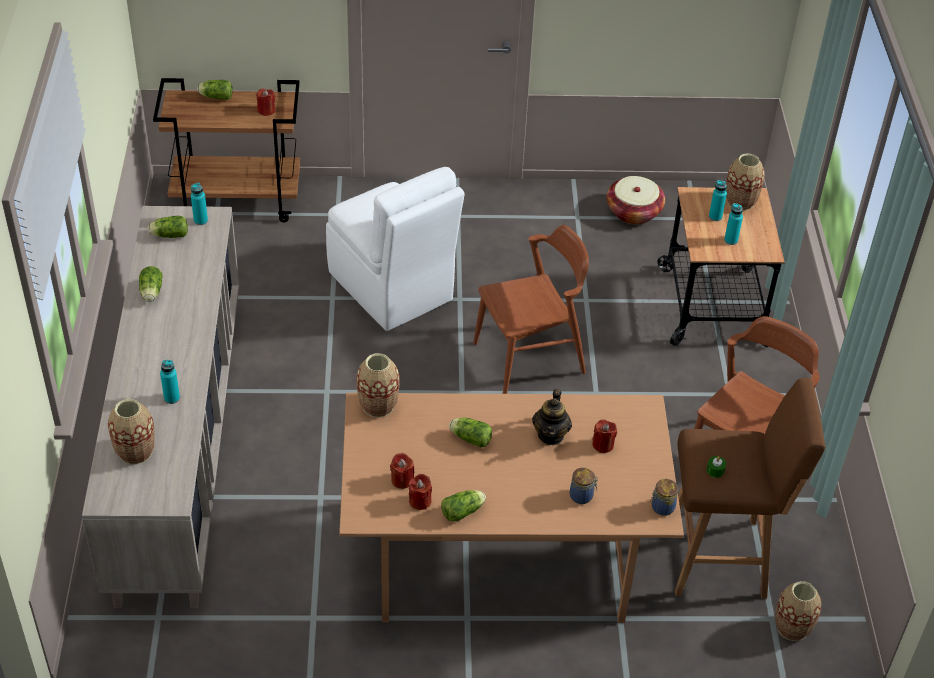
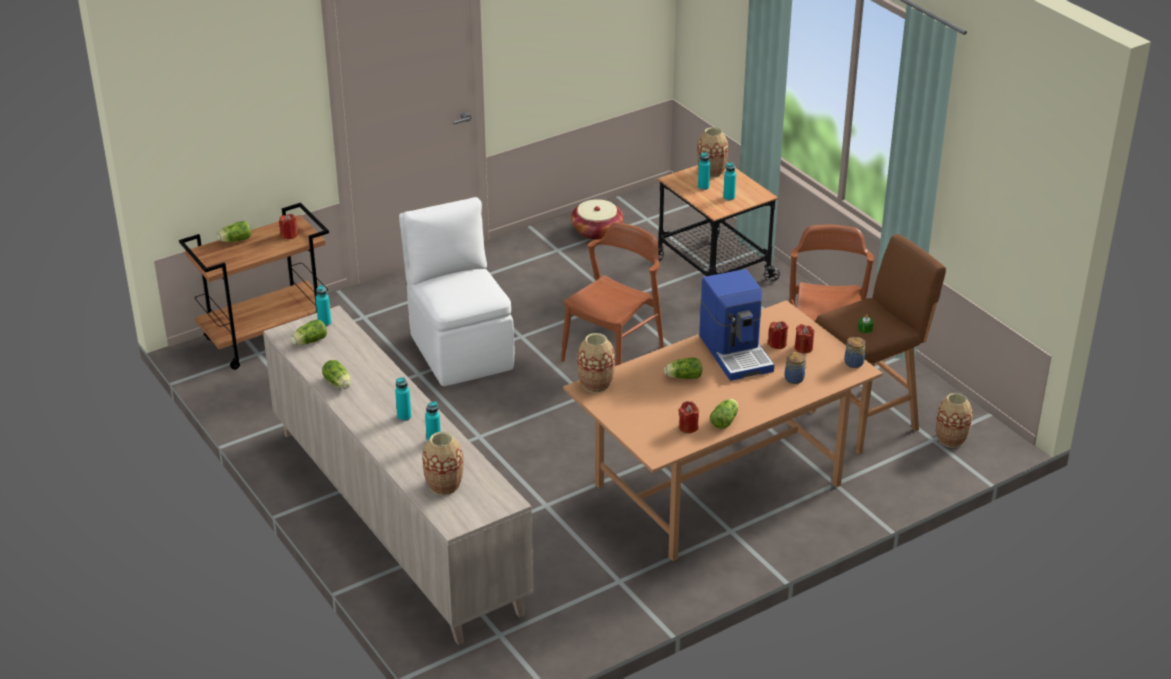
camera: 30 degrees left, 10 degrees down
(172, 357) = (404, 417): none -> turquoise bottle
(392, 288) = (460, 350): white chair -> white chair turned 135 degrees counterclockwise
(402, 480) = (662, 420): red candle -> red candle (803, 348)
(551, 435) = (736, 352): teapot -> coffee machine

